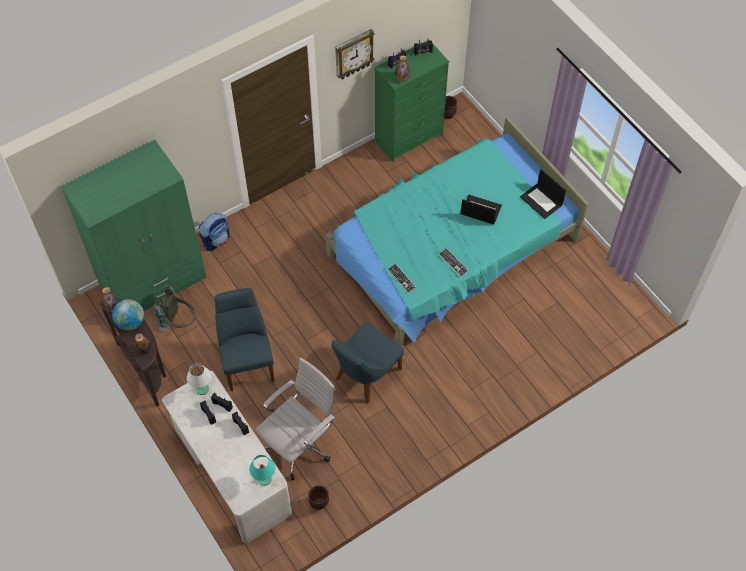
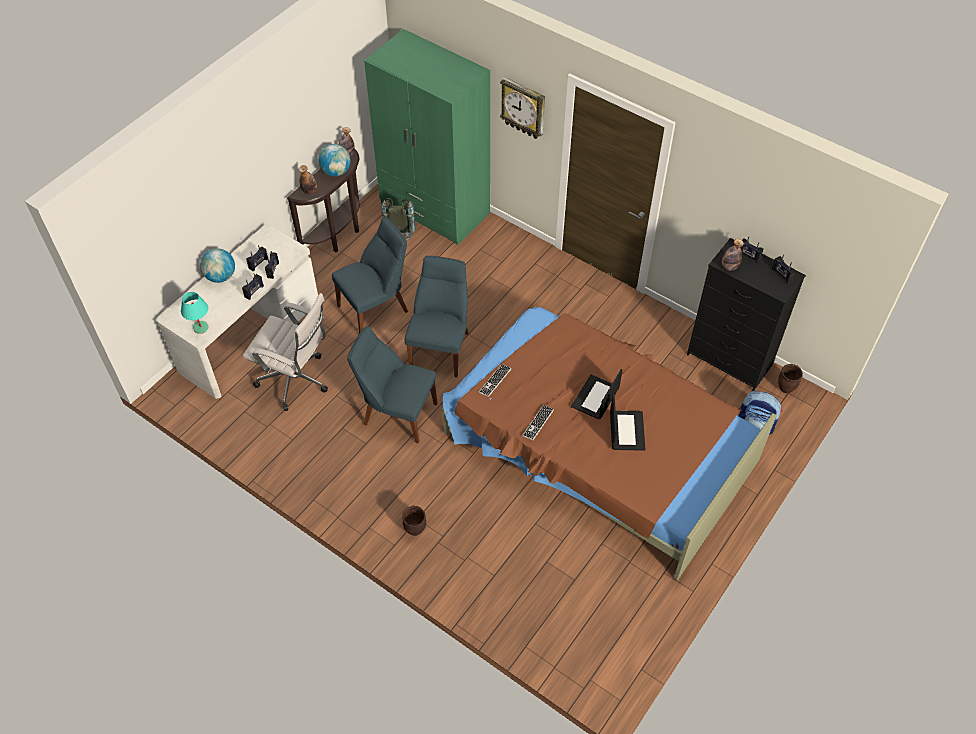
camera: 70 degrees right, 5 degrees down
(202, 389) = (286, 249): white table lamp -> none
(210, 450) = (221, 276): none -> globe
(216, 240) = (505, 238): backpack -> backpack (756, 424)
(313, 324) = (441, 348): none -> blue chair
(319, 504) = (234, 418): brown planter -> brown planter (414, 530)
(353, 54) = (713, 196): wall clock -> wall clock (523, 108)
(409, 137) = (730, 360): green dresser -> black dresser
(451, 248) = (597, 445): turquoise bed -> brown bed
(542, 201) = (675, 492): laptop -> laptop (595, 398)

